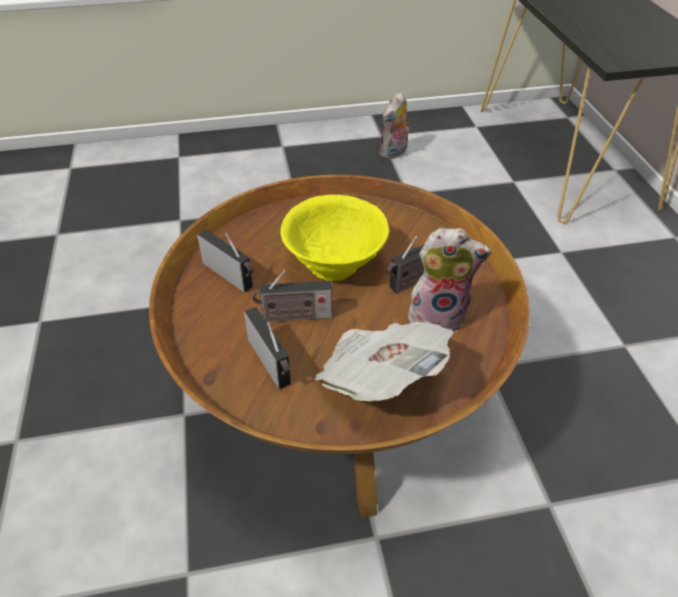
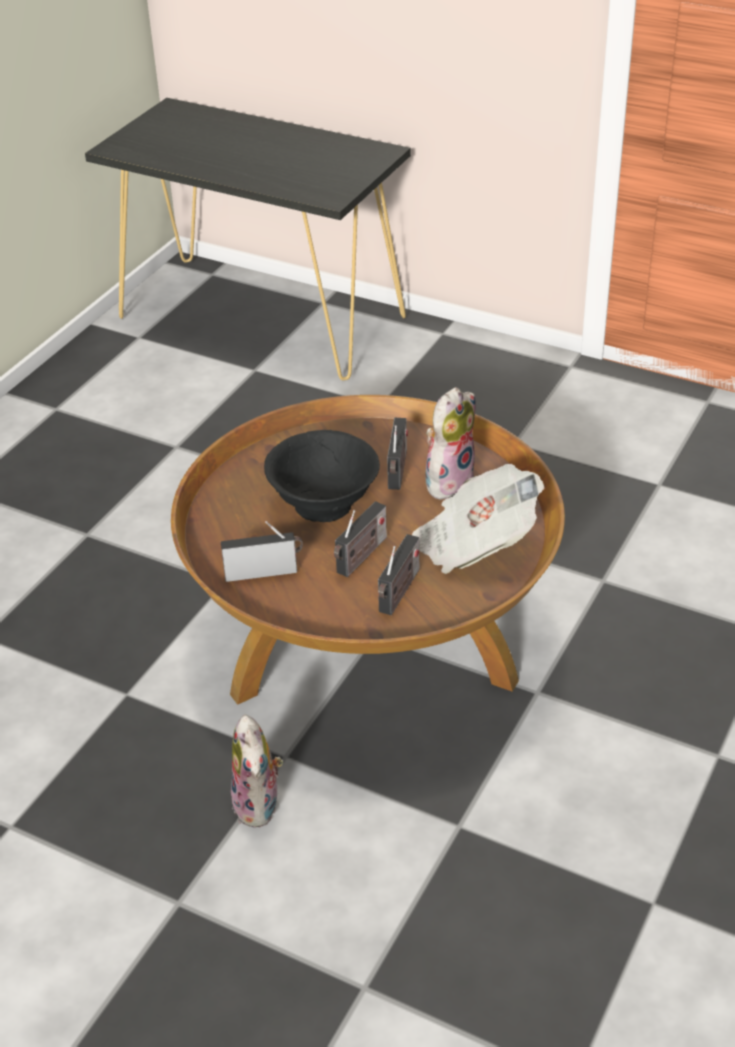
camera: 50 degrees left, 5 degrees down
(271, 363) = (399, 593): radio -> radio turned 105 degrees clockwise
(335, 263) = (324, 504): yellow bowl -> black bowl
(394, 153) = (99, 417): plush toy -> plush toy (260, 806)

